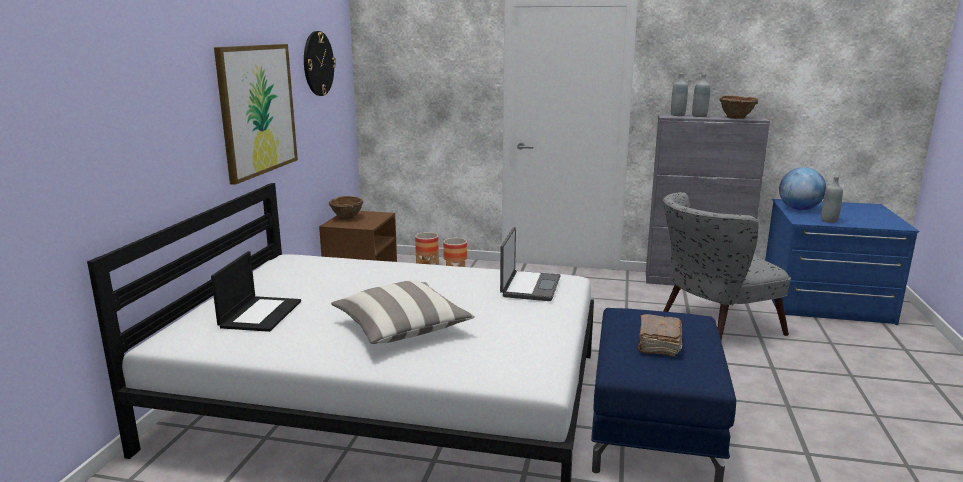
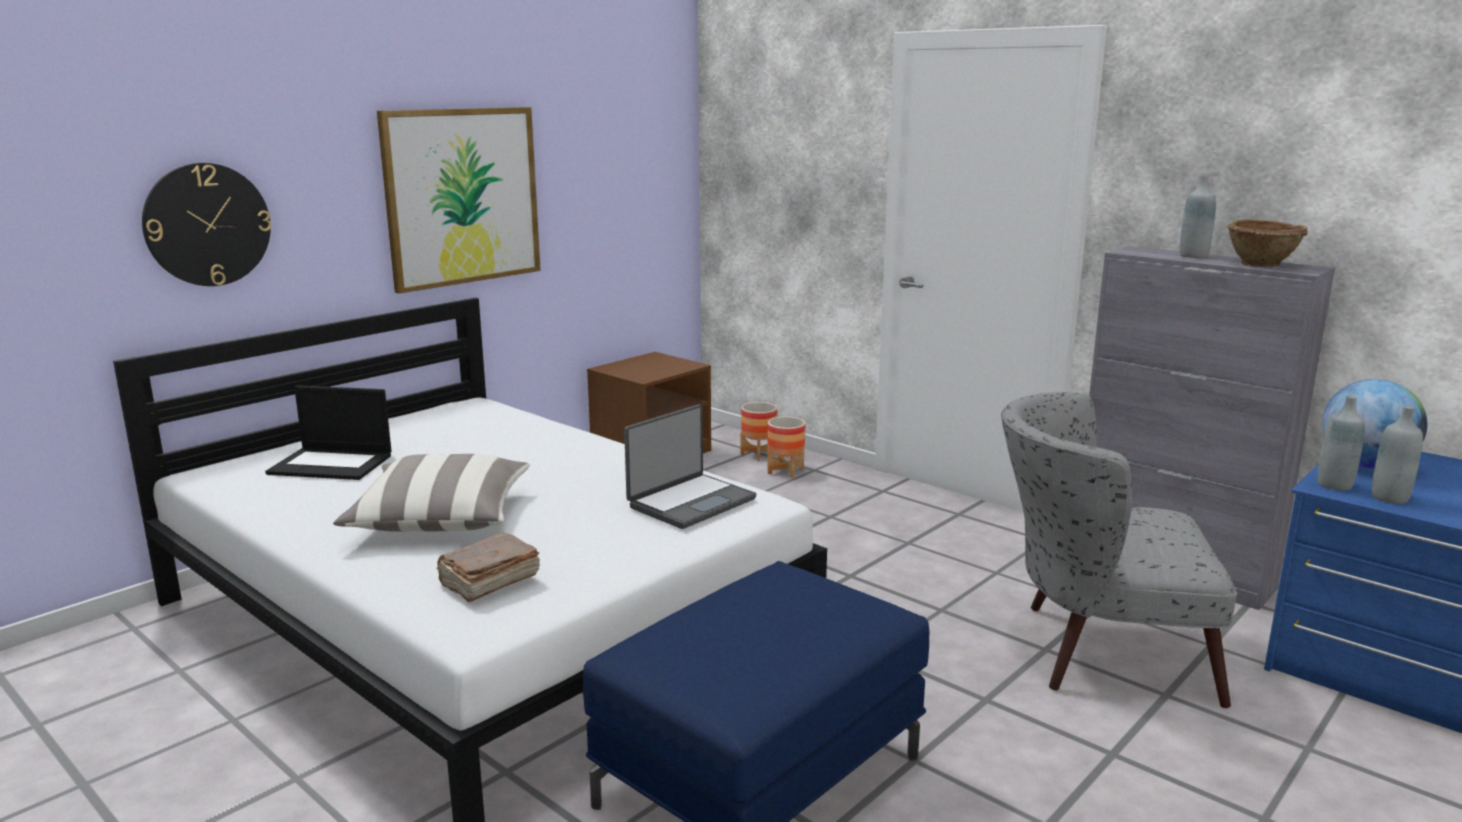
camera: 30 degrees right, 0 degrees up
(260, 314) = (332, 464): laptop -> laptop turned 60 degrees clockwise
(318, 63) = (608, 136): wall clock -> wall clock (207, 225)
(347, 218) = (638, 363): brown bowl -> none
(658, 344) = (739, 633): brown book -> brown book (488, 582)
(677, 115) = (1156, 251): grey bottle -> grey bottle (1334, 485)

